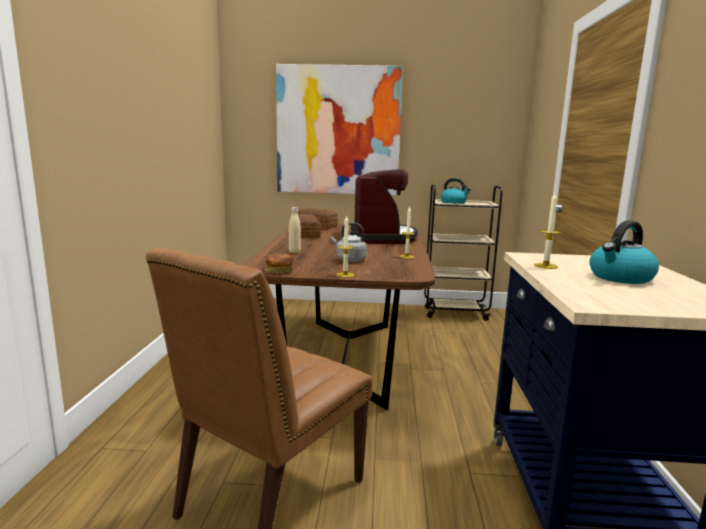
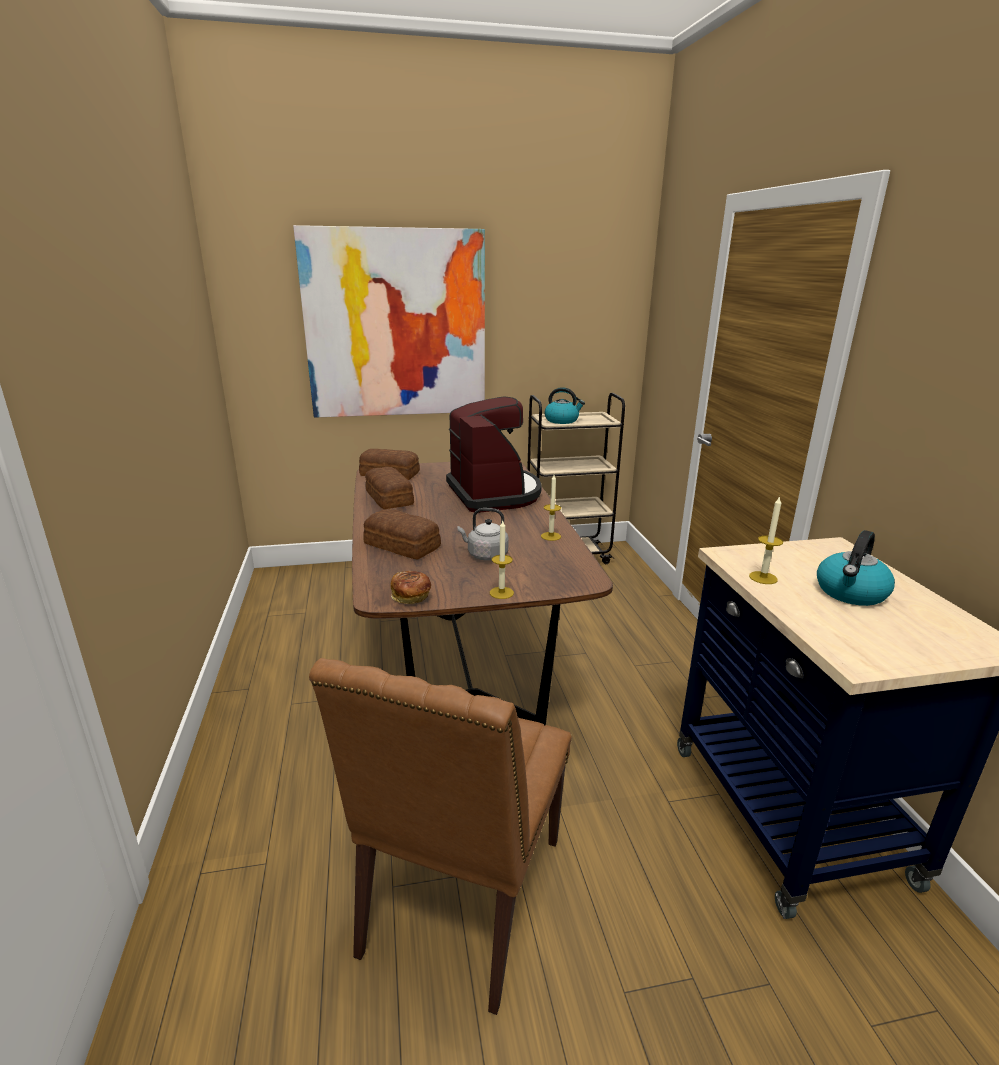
camera: 15 degrees left, 10 degrees up
(294, 252) = (402, 546): beige bottle -> bread

